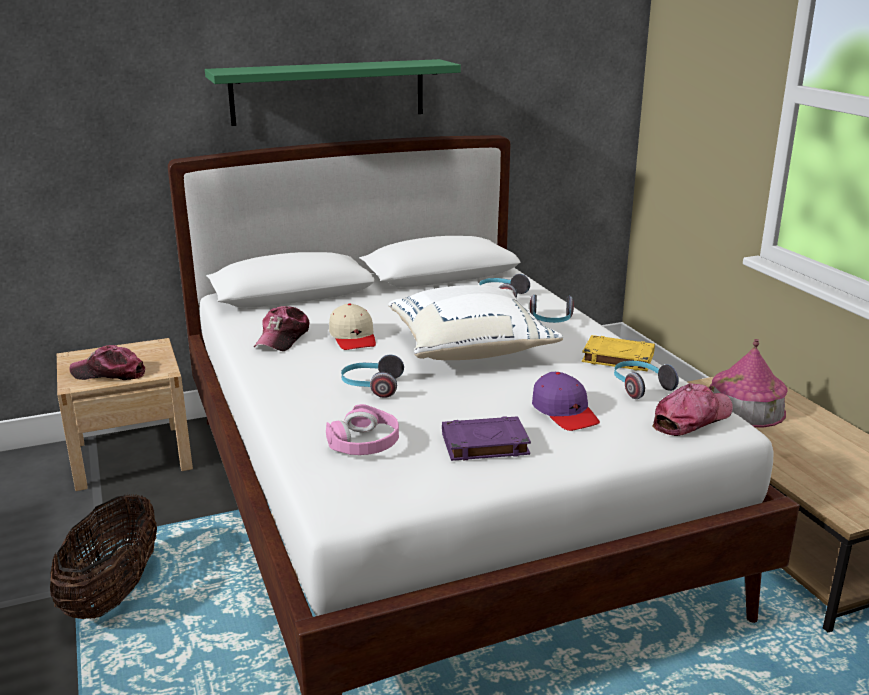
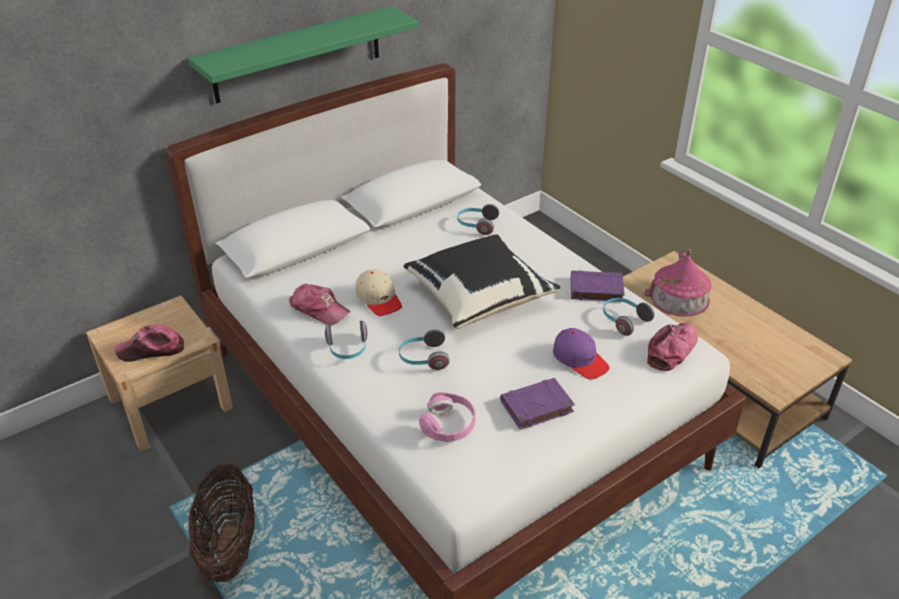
camera: 15 degrees left, 15 degrees up
(283, 338) = (319, 309): cap -> cap turned 60 degrees counterclockwise
(469, 348) = (478, 296): white pillow -> black pillow
(551, 321) = (529, 252): headphones -> headphones (347, 349)
(617, 358) = (595, 289): yellow book -> purple book

